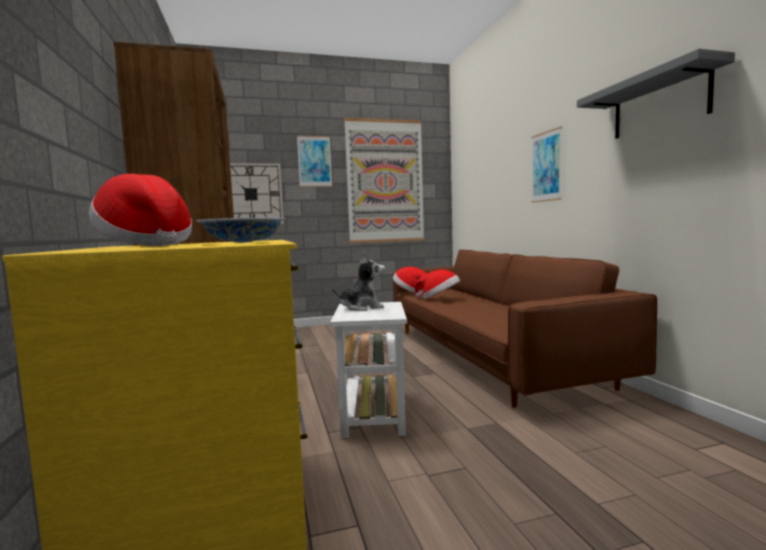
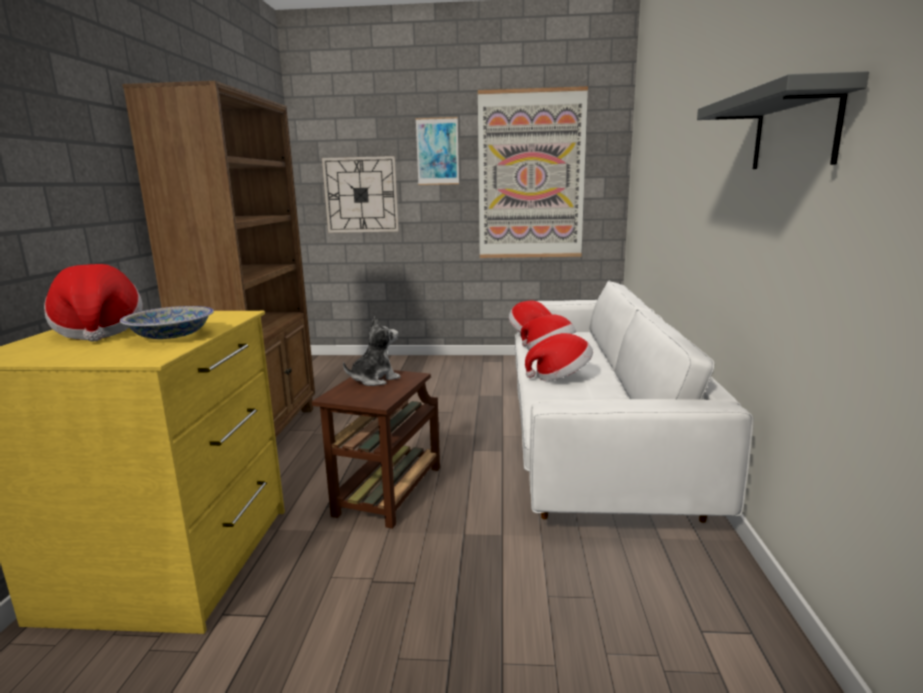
camera: 20 degrees right, 10 degrees up
(361, 307) = (374, 379): plush toy -> plush toy turned 45 degrees counterclockwise
(373, 414) = (387, 493): white side table -> brown side table
(469, 308) = (560, 376): none -> hat
(487, 355) = (591, 434): brown sofa -> white sofa
(546, 166) = (697, 186): picture -> none

